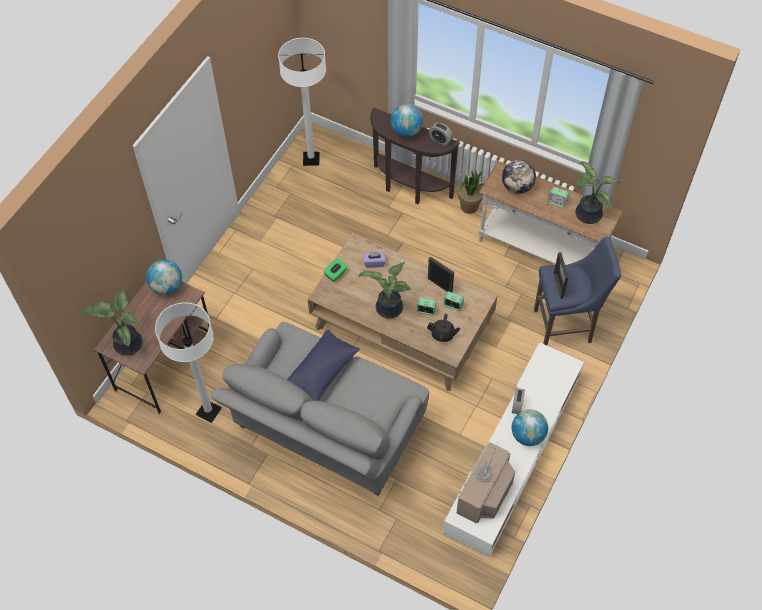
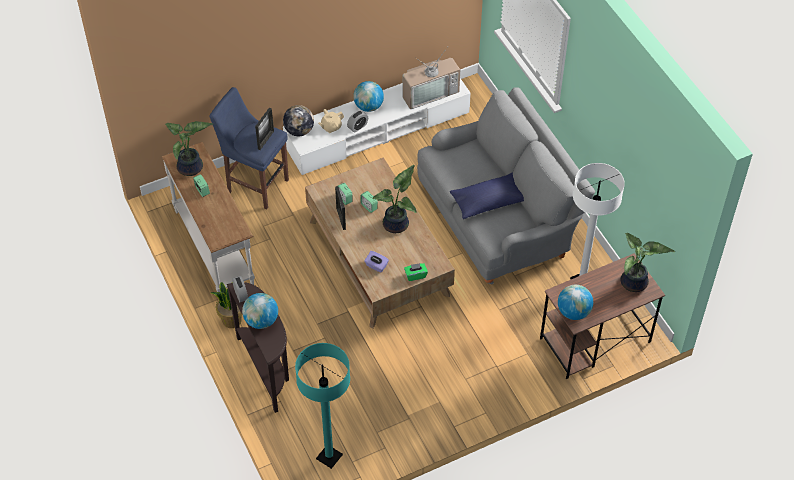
camera: 145 degrees left, 5 degrees down
(311, 159) = (329, 457): white floor lamp -> turquoise floor lamp
(443, 335) = (372, 183): black teapot -> none
(517, 187) = (219, 220): globe -> globe (299, 131)
(540, 389) = (331, 127): none -> beige teapot

